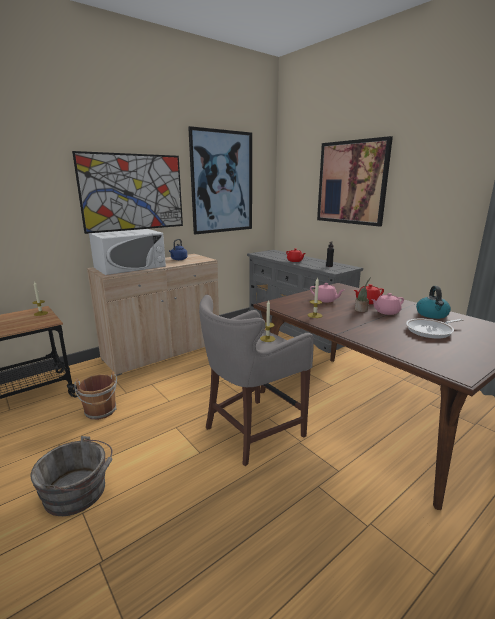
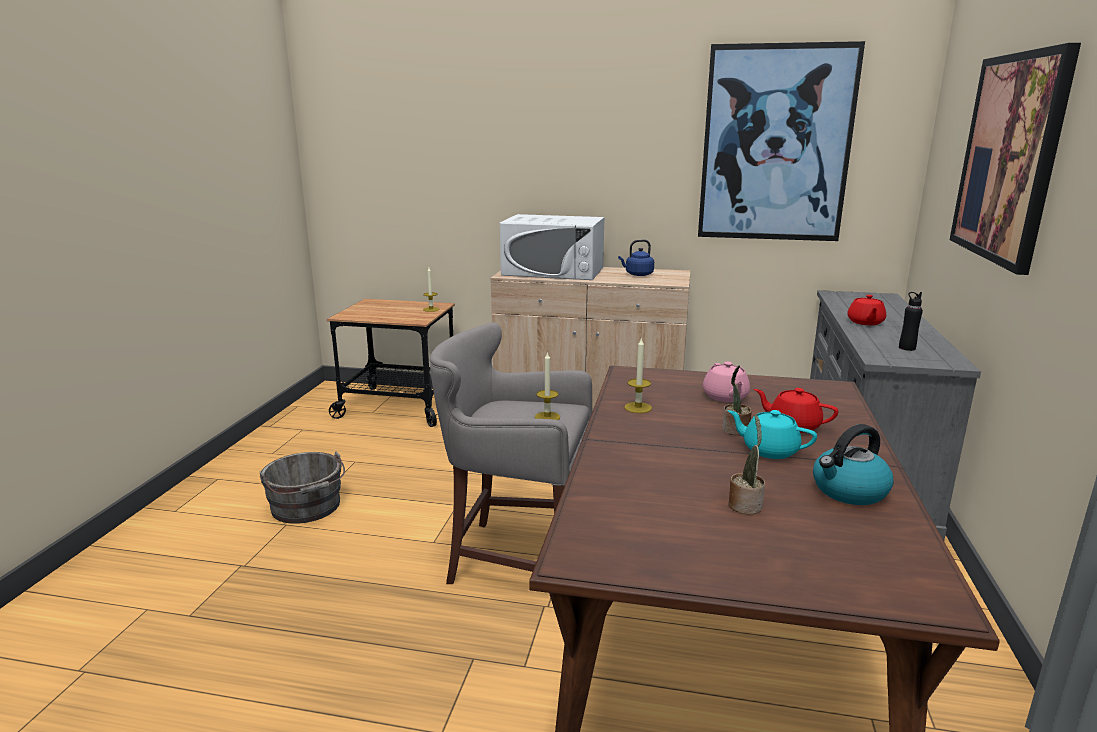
camera: 50 degrees right, 0 degrees up
(101, 411) = (426, 451): brown bucket -> none
(133, 192) = (596, 158): picture -> none
(386, 312) = (769, 450): pink teapot -> turquoise teapot
(431, 331) = (745, 504): frying pan -> potted plant

